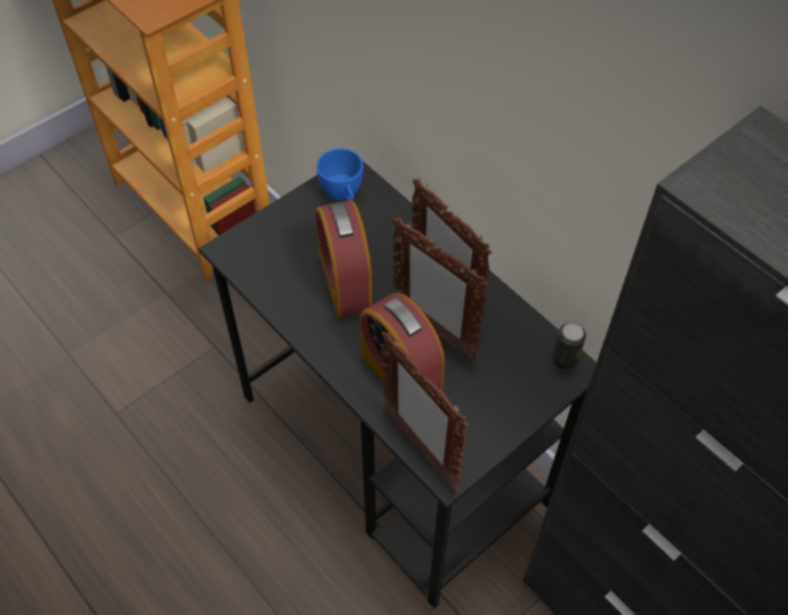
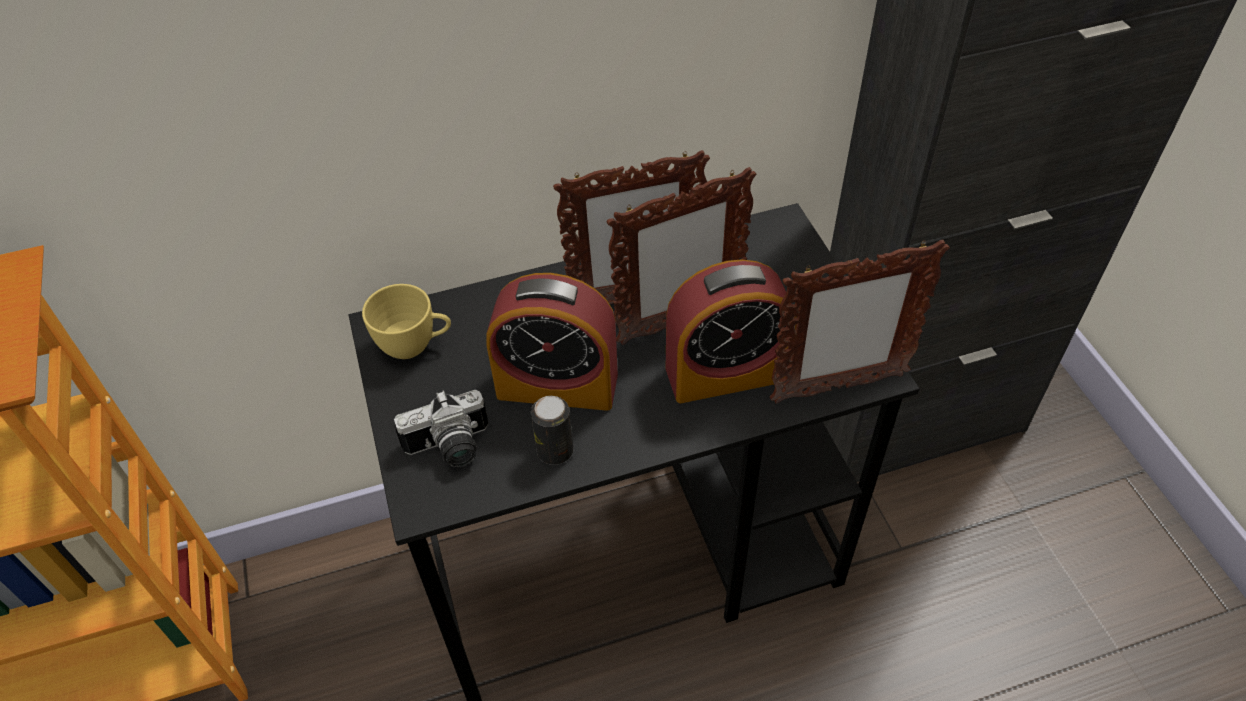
camera: 65 degrees left, 5 degrees down
(271, 246) = (450, 449): none -> camera
(343, 195) = (415, 345): blue cup -> yellow cup
(564, 360) = (770, 228): can -> can (555, 451)

